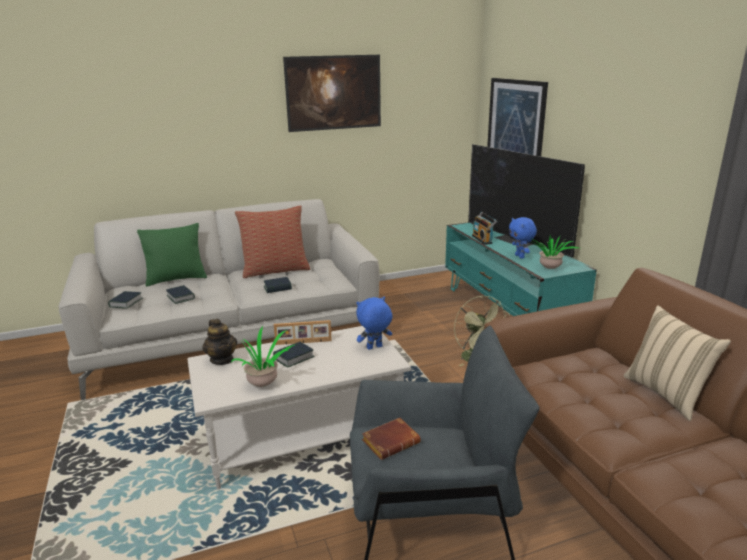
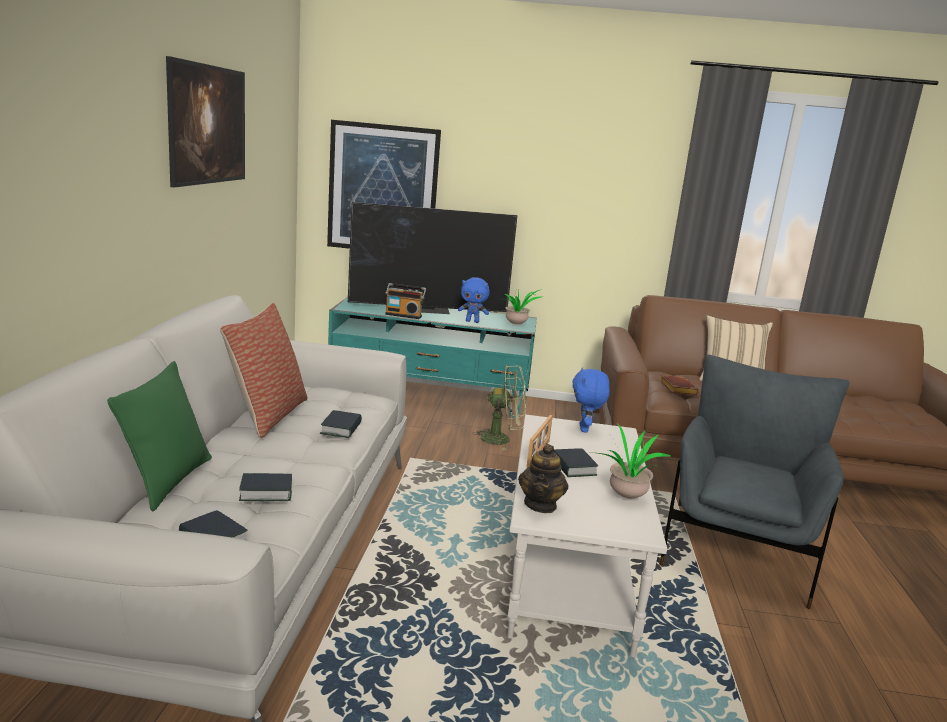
camera: 65 degrees left, 5 degrees down
(222, 359) = (540, 505): teapot -> teapot turned 105 degrees clockwise
(391, 441) = (746, 478): brown book -> brown book (676, 388)

